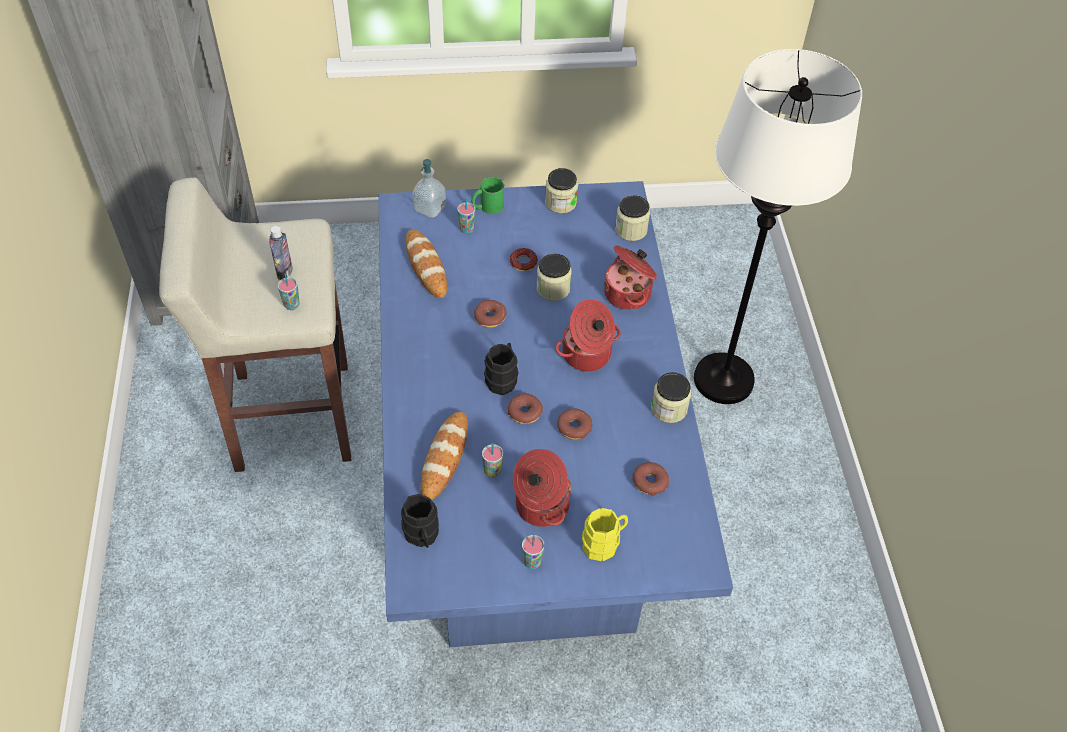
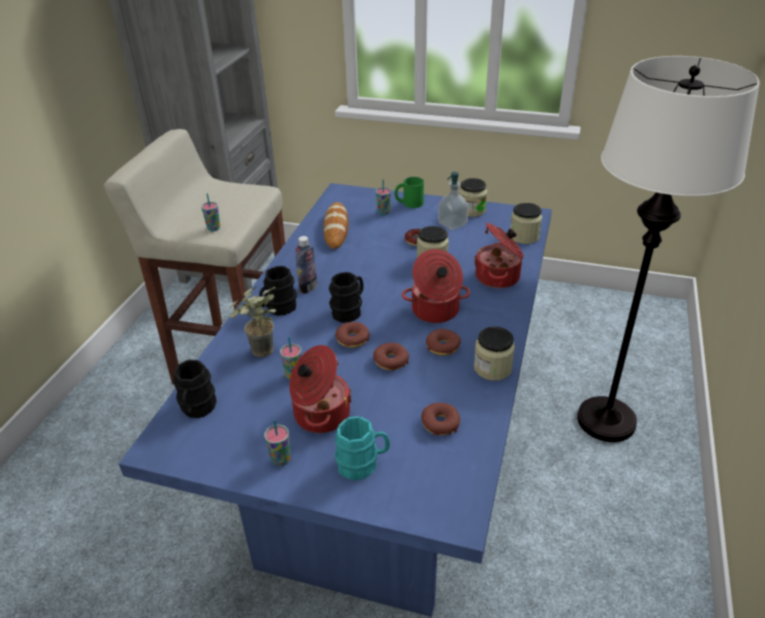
camera: 25 degrees right, 15 degrees down
(284, 272) = (224, 209): bottle -> bottle (308, 288)
(428, 395) = (278, 308): none -> black mug
(429, 208) = (363, 197): soap dispenser -> soap dispenser (452, 224)
(444, 457) = (260, 355): bread -> potted plant
(490, 317) = (365, 269): donut -> donut (442, 347)
(604, 543) = (363, 464): yellow mug -> turquoise mug

